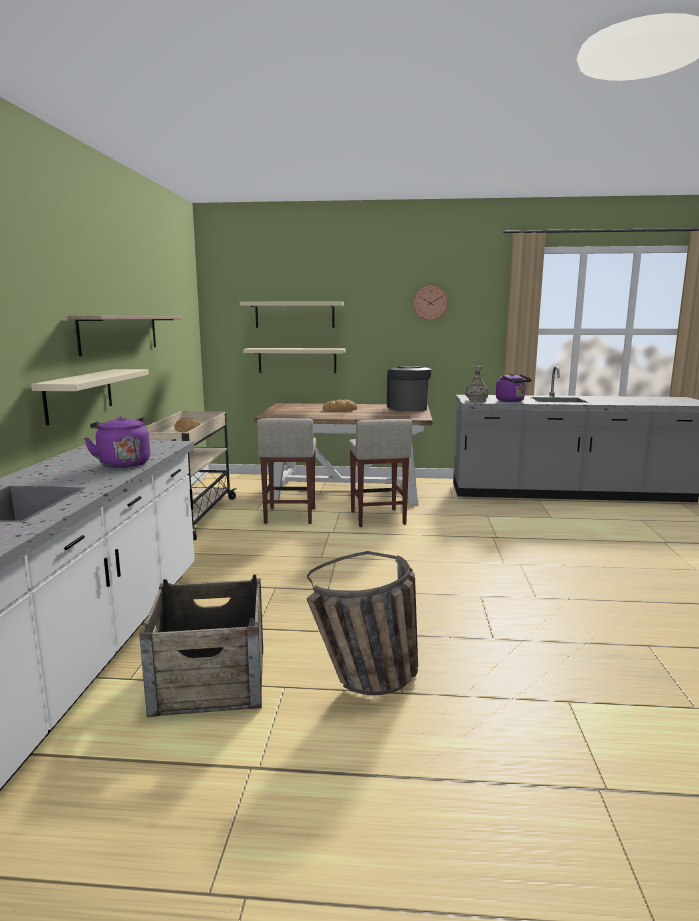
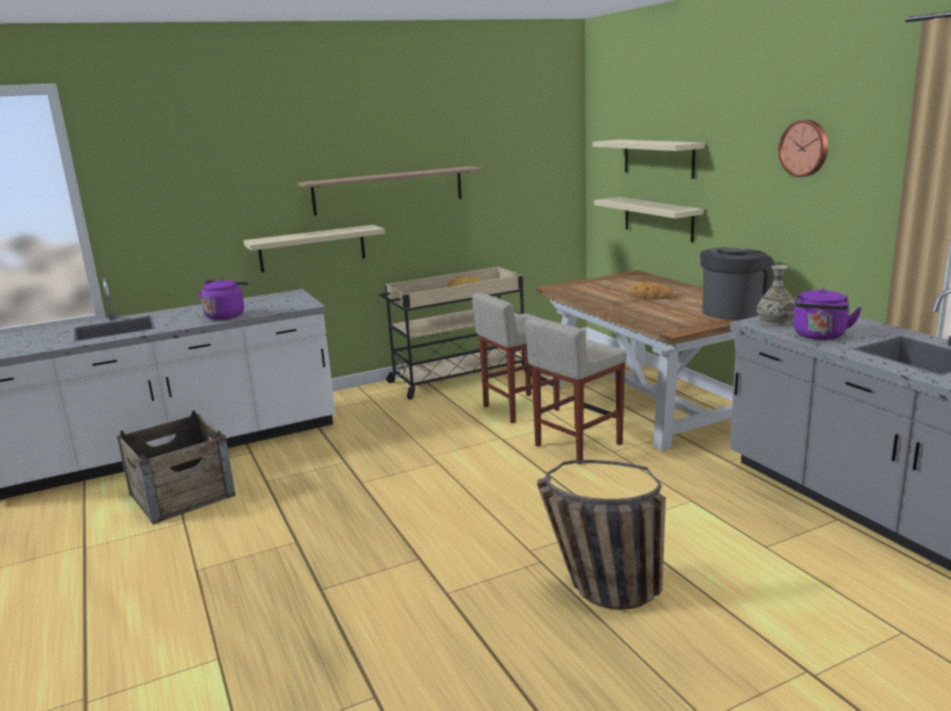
camera: 60 degrees right, 5 degrees up
(368, 684) = (202, 553): basket -> basket (596, 590)

